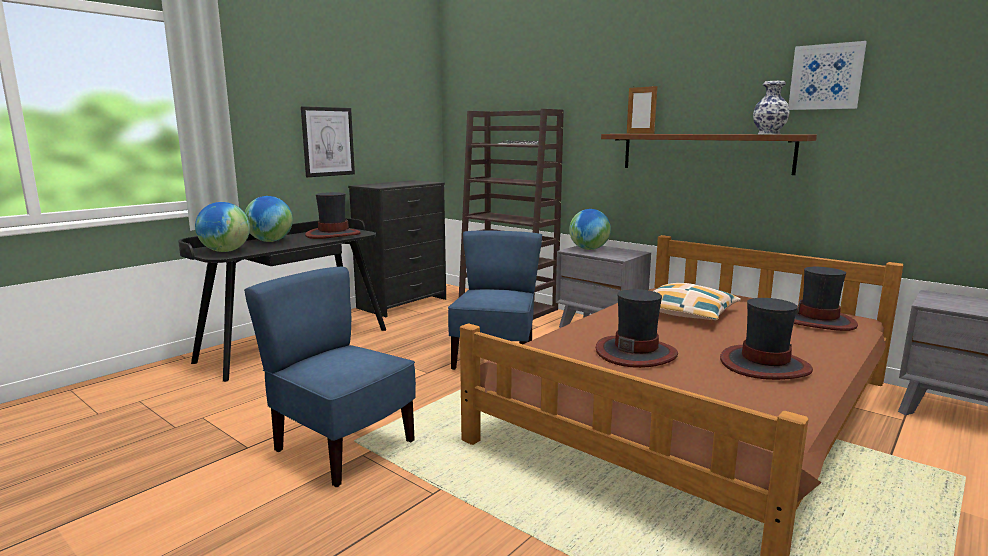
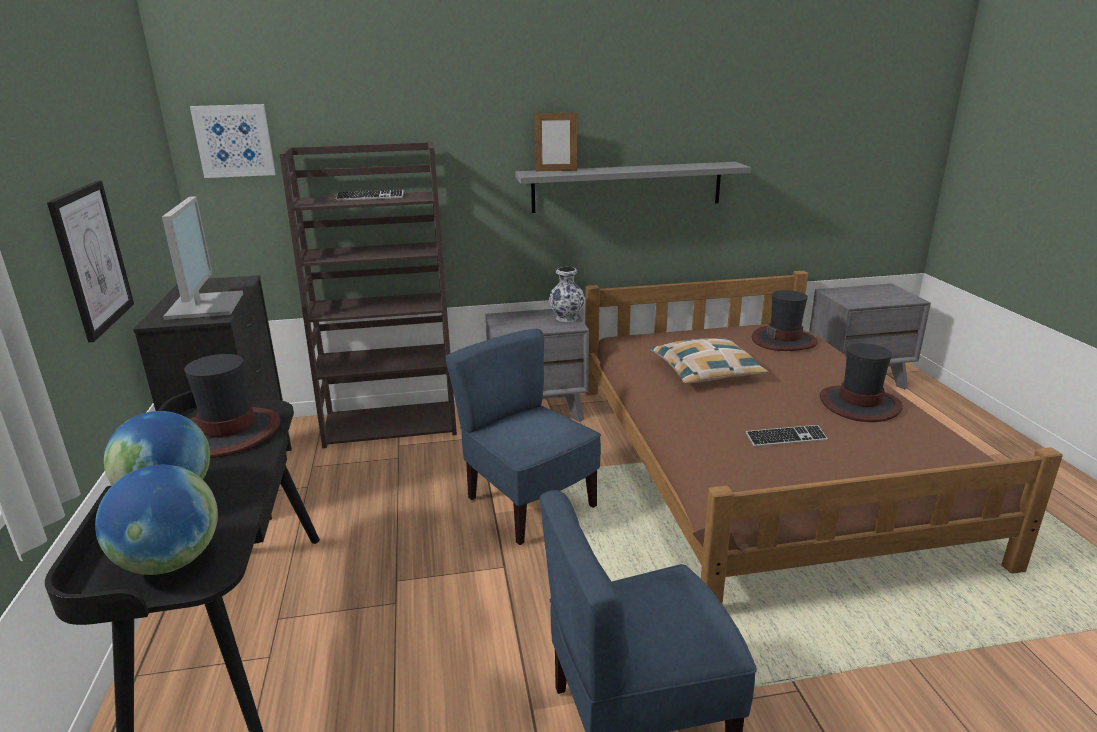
camera: 50 degrees left, 10 degrees up
(390, 184) = (204, 305): none -> monitor
(589, 249) = (515, 323): globe -> none
(636, 353) = (786, 438): hat -> keyboard
(704, 152) = (627, 187): brown shelf -> grey shelf
(769, 134) = (707, 166): vase -> vase (567, 318)
(826, 77) = (742, 104): picture -> picture (234, 141)

